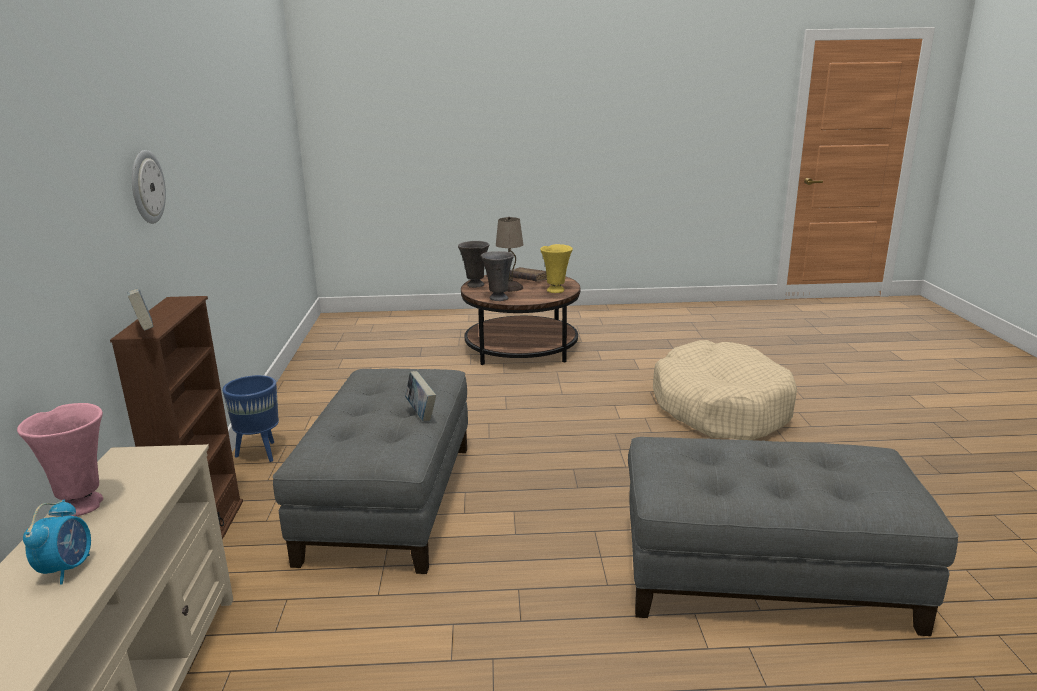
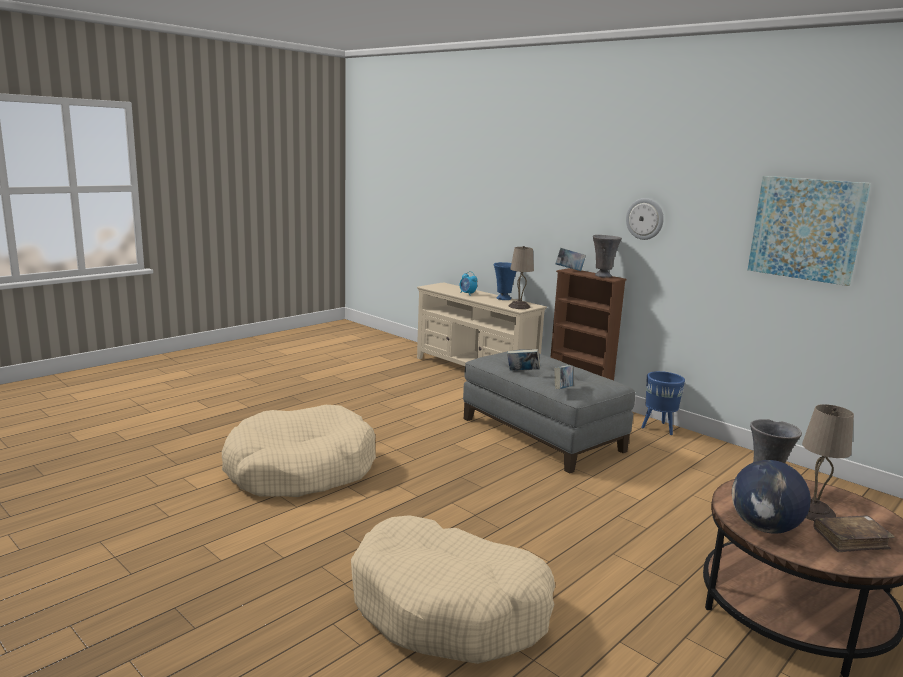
camera: 135 degrees right, 5 degrees down
(83, 505) = (504, 299): pink vase -> blue vase
(155, 462) = (519, 306): none -> beige table lamp
(228, 145) = (806, 229): none -> picture
(443, 378) = (562, 389): none -> book
(475, 285) = (848, 499): grey vase -> grey vase (602, 276)
(556, 290) = (764, 528): yellow vase -> globe
(764, 577) = (300, 469): grey ottoman -> beige dog bed

